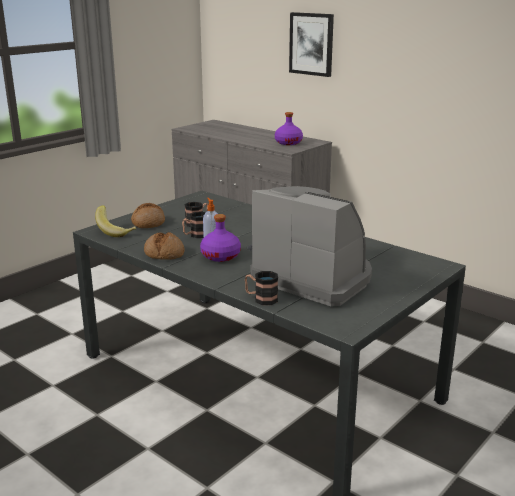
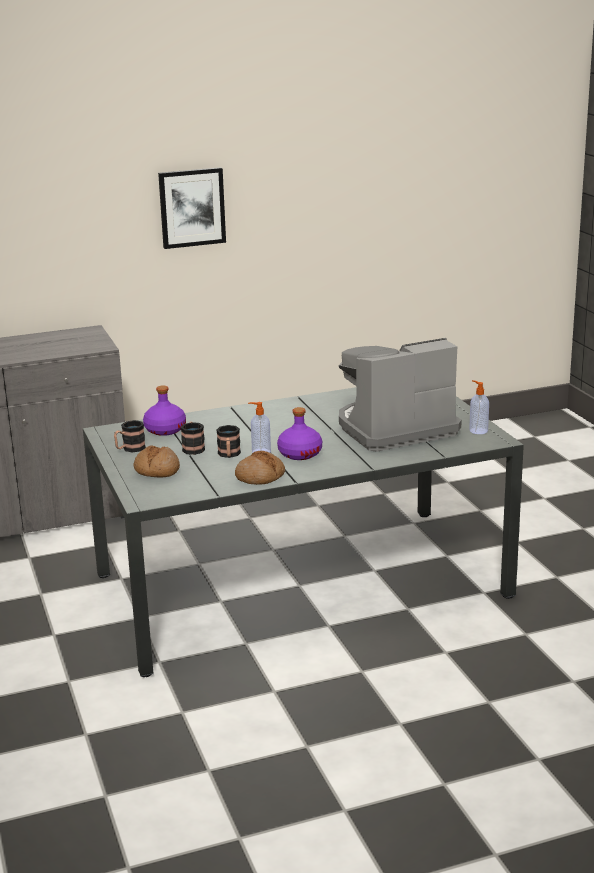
camera: 60 degrees left, 0 degrees up
(116, 232) = (163, 490): banana -> none
(261, 299) = (414, 456): mug -> mug (130, 449)
(288, 142) = (70, 341): purple bottle -> purple bottle (164, 430)
(311, 44) = (46, 209): picture -> picture (192, 207)
(358, 314) = (478, 430): none -> soap dispenser

